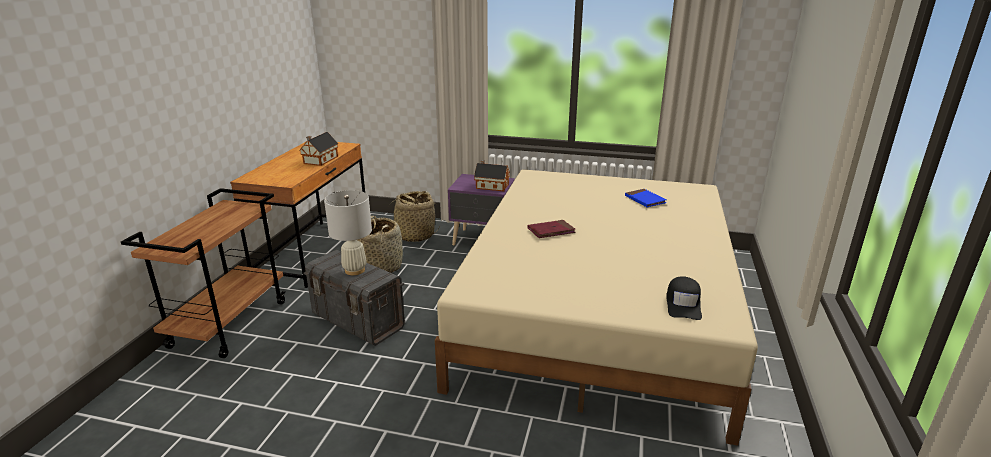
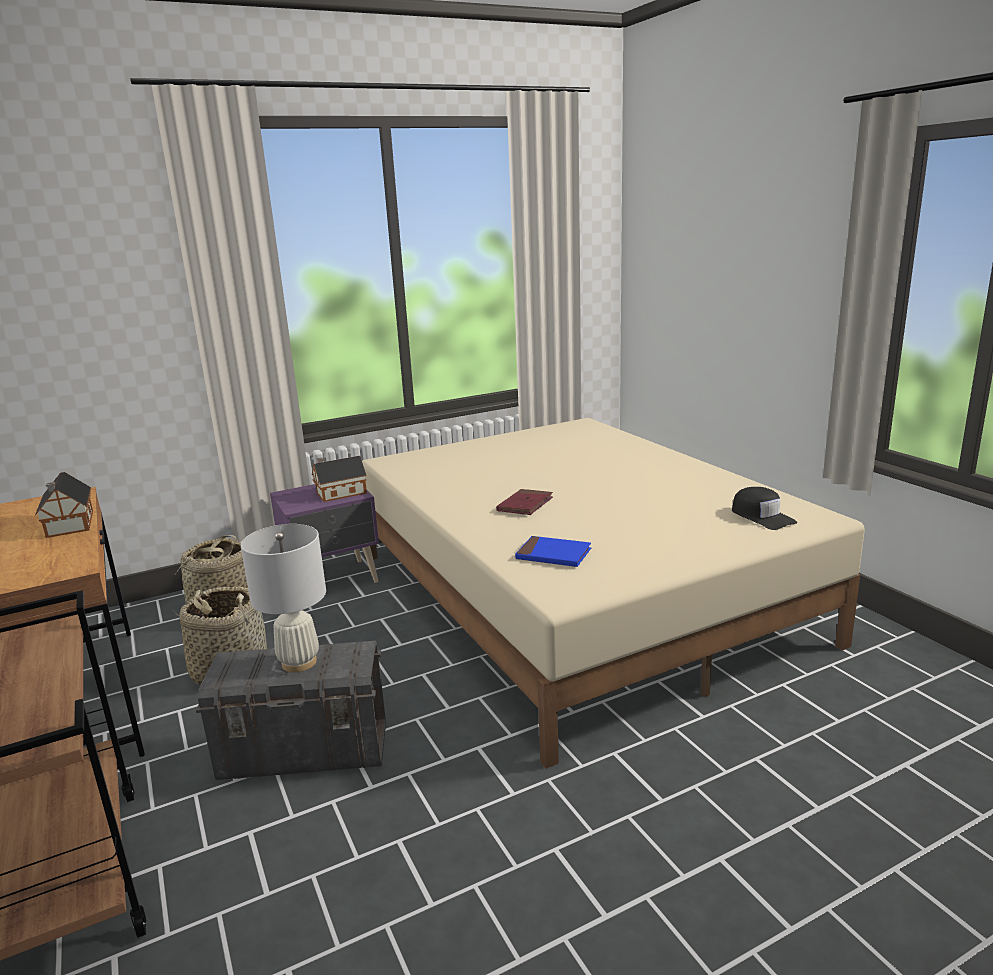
camera: 40 degrees left, 5 degrees down
(645, 200) = (555, 448): blue book -> blue book (553, 555)

